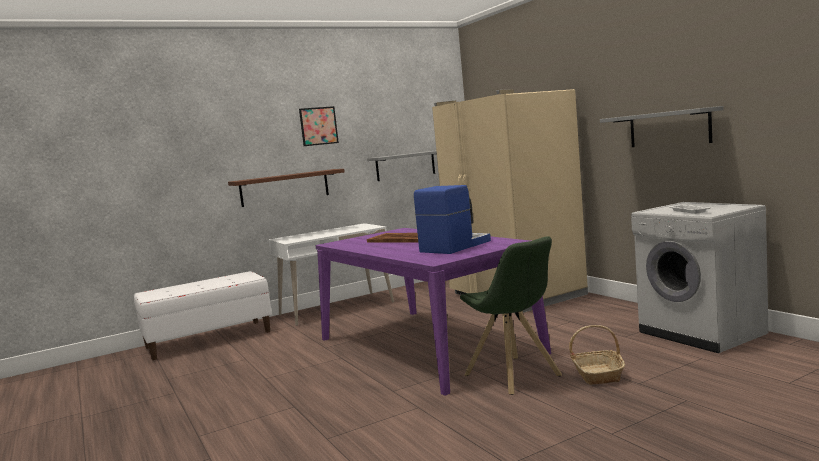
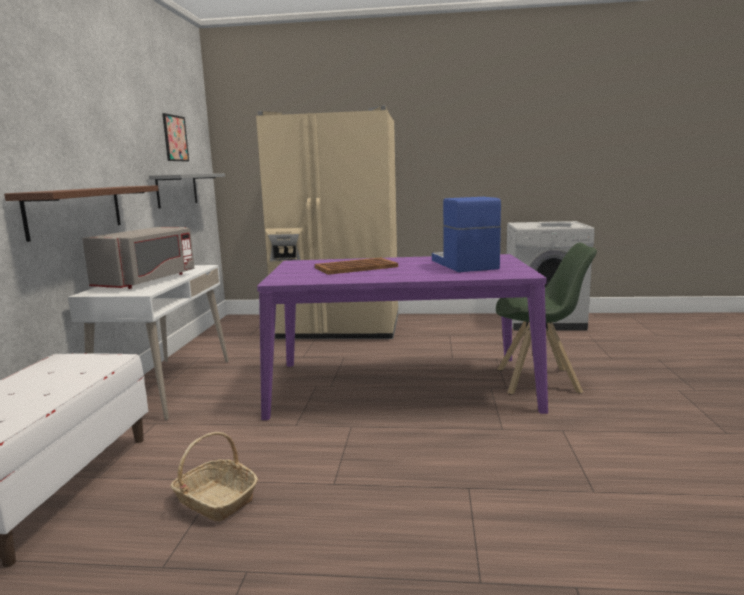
camera: 55 degrees left, 5 degrees up
(318, 126) = (103, 118): picture -> picture (175, 138)
(319, 234) = (148, 281): none -> grey microwave
(597, 374) = (578, 361): basket -> basket (215, 500)
(669, 128) = (493, 162): grey shelf -> none

